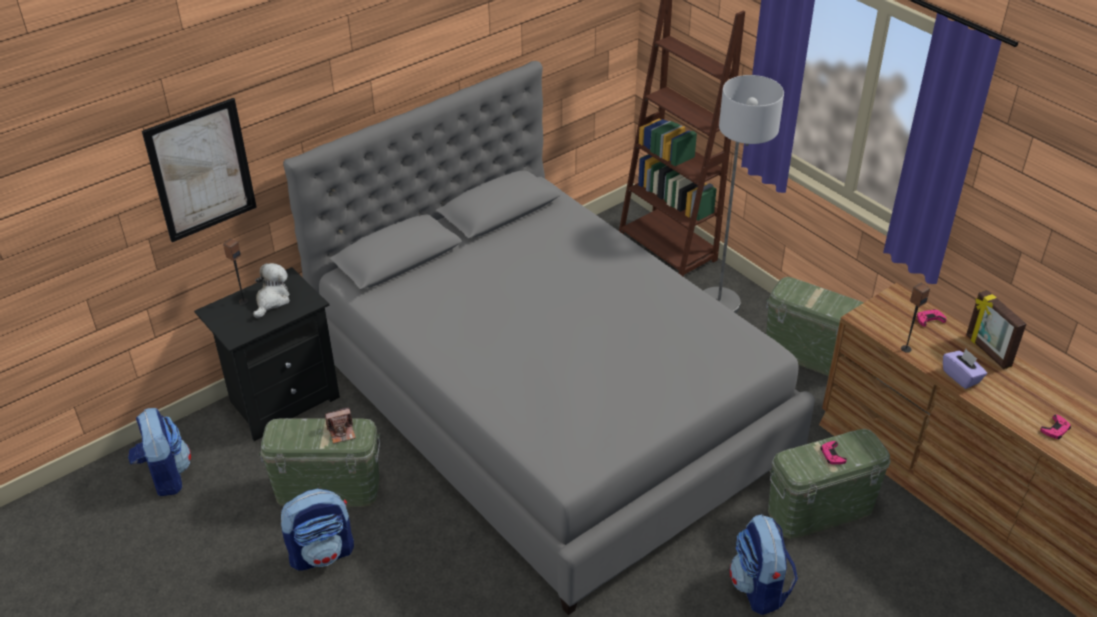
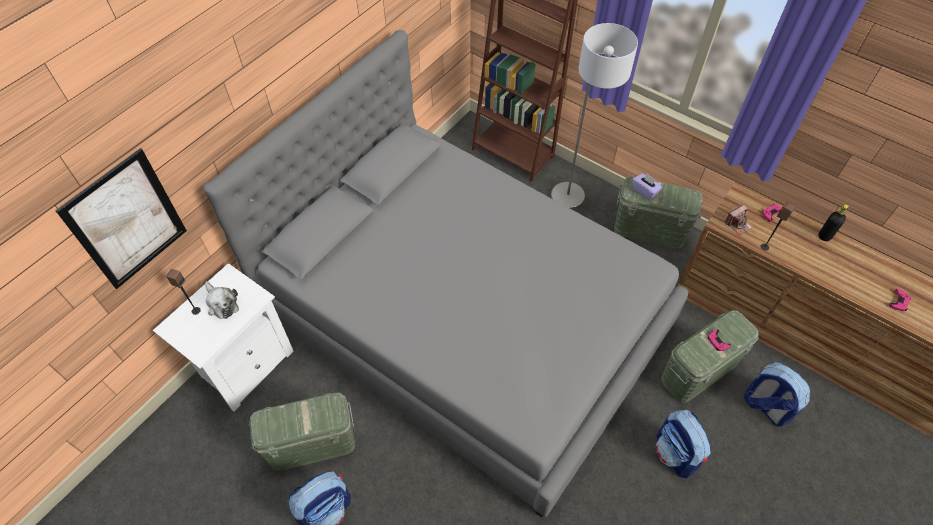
camera: 15 degrees left, 15 degrees up
(165, 475) = (166, 465): backpack -> backpack (765, 406)
(272, 300) = (221, 304): plush toy -> plush toy turned 135 degrees clockwise
(282, 400) = (245, 365): black nightstand -> white nightstand
(342, 432) = (319, 412): camera -> camera (738, 224)
(961, 377) = (814, 265): purple tissue box -> purple tissue box (645, 191)
(987, 351) = (824, 236): picture frame -> black bottle

